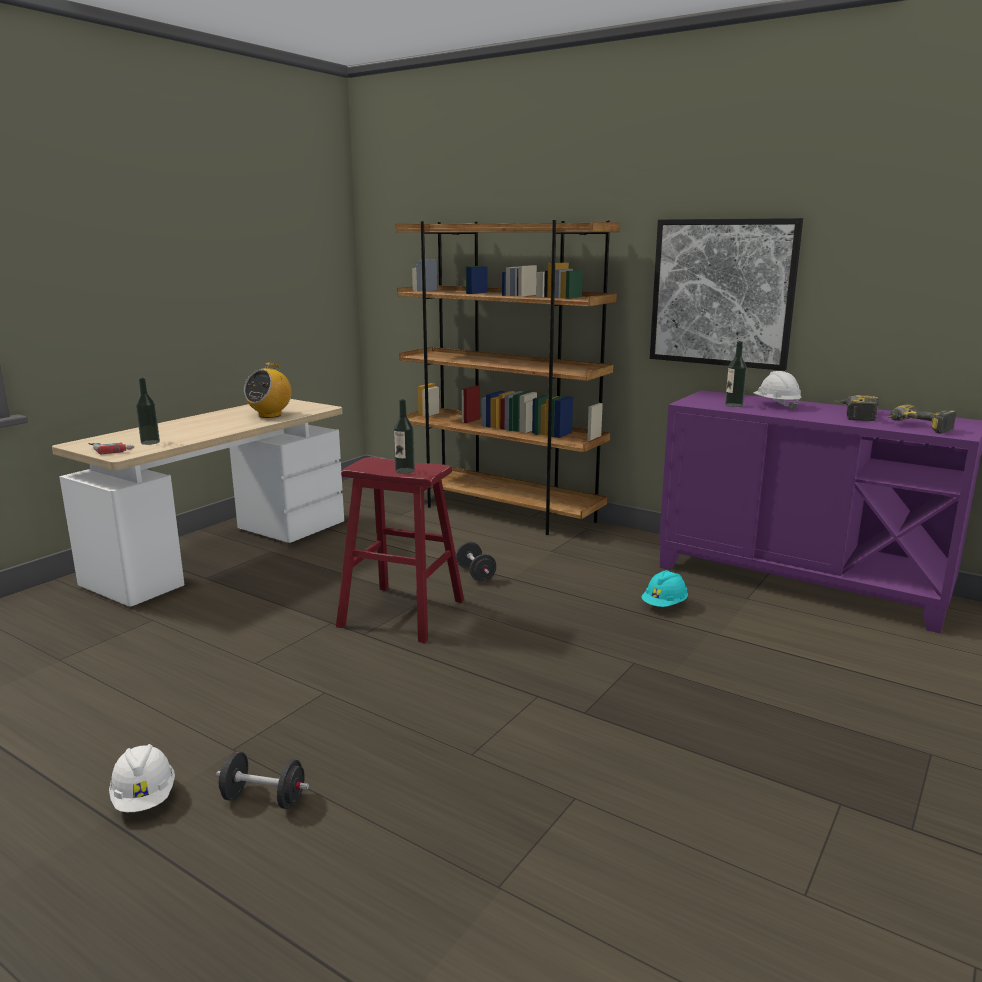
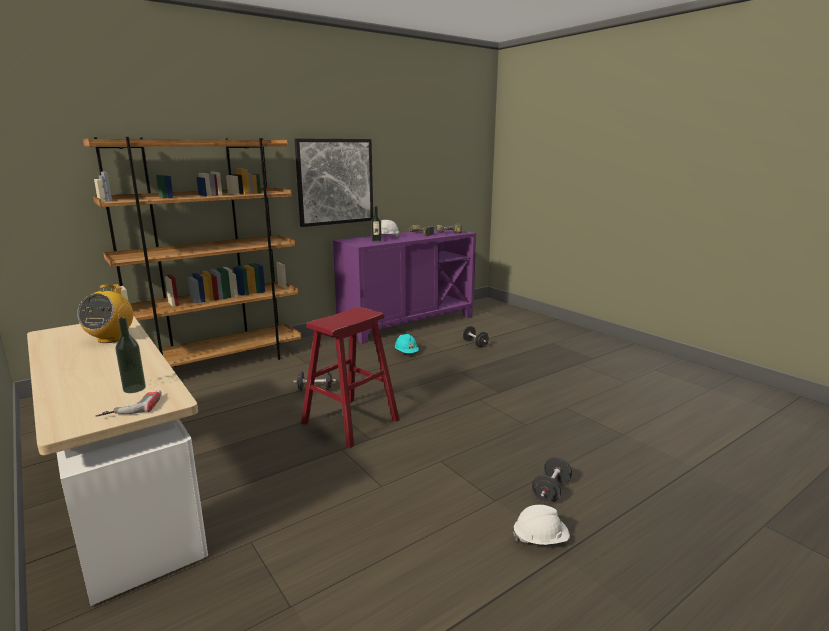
camera: 70 degrees left, 0 degrees up
(270, 415) = (110, 339): radio -> radio turned 45 degrees clockwise
(404, 470) = (357, 316): bottle -> none
(788, 658) = (475, 344): none -> black dumbbell

